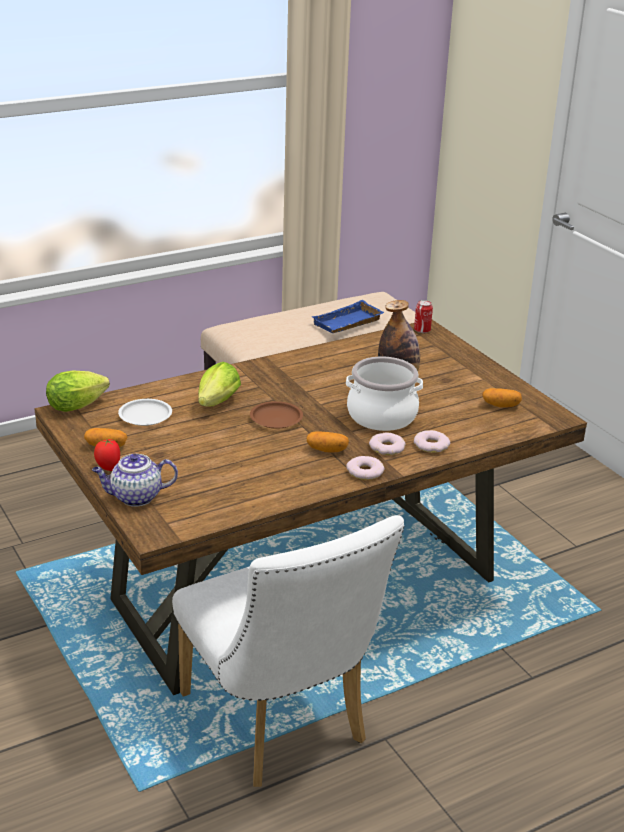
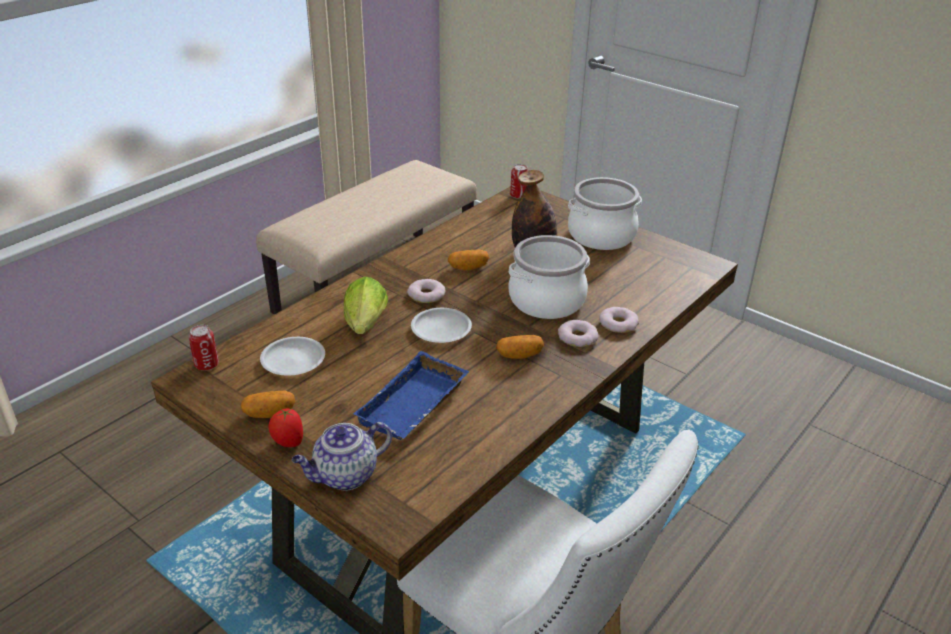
camera: 20 degrees left, 5 degrees up
(80, 405) = (207, 365): lettuce -> can
(276, 419) = (441, 329): brown plate -> white plate
(348, 323) = (403, 199): blue tray -> blue tray (415, 406)
(364, 472) = (575, 373): donut -> donut (426, 295)
(473, 376) = (601, 236): none -> cooking pot
(500, 405) = (649, 262): potato -> potato (468, 268)

